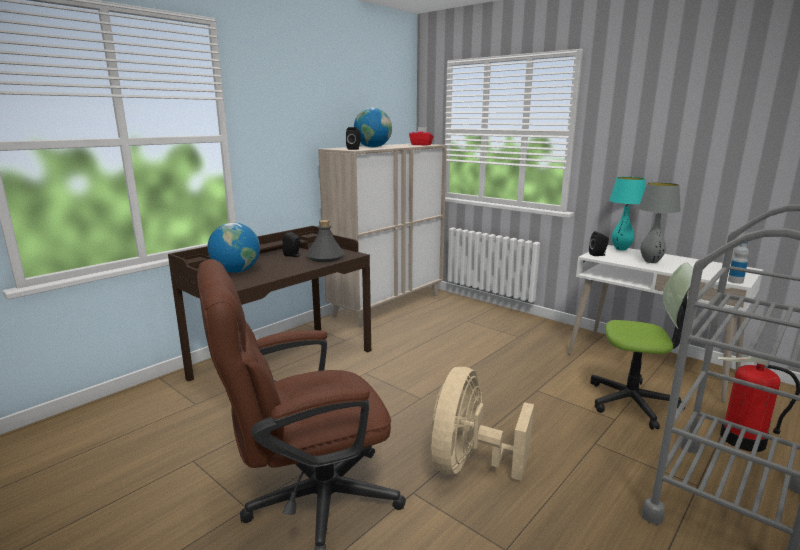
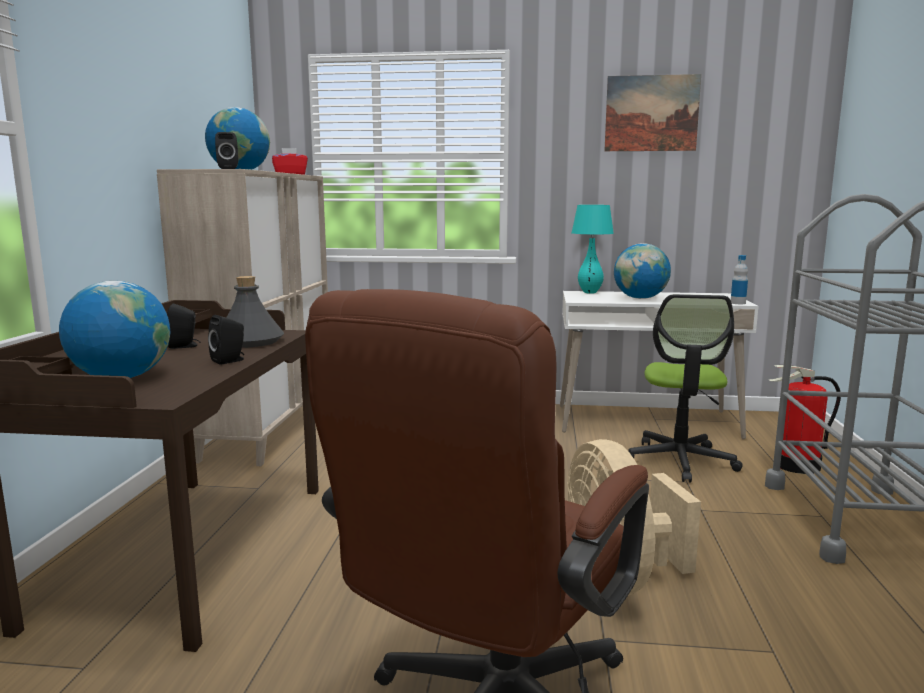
camera: 35 degrees left, 5 degrees down
(598, 255) = (581, 299): black speaker -> black speaker (230, 361)
(633, 402) = (679, 461): office chair -> office chair turned 120 degrees clockwise
(651, 262) = (640, 298): grey table lamp -> globe
(701, 99) = (651, 113): none -> picture

